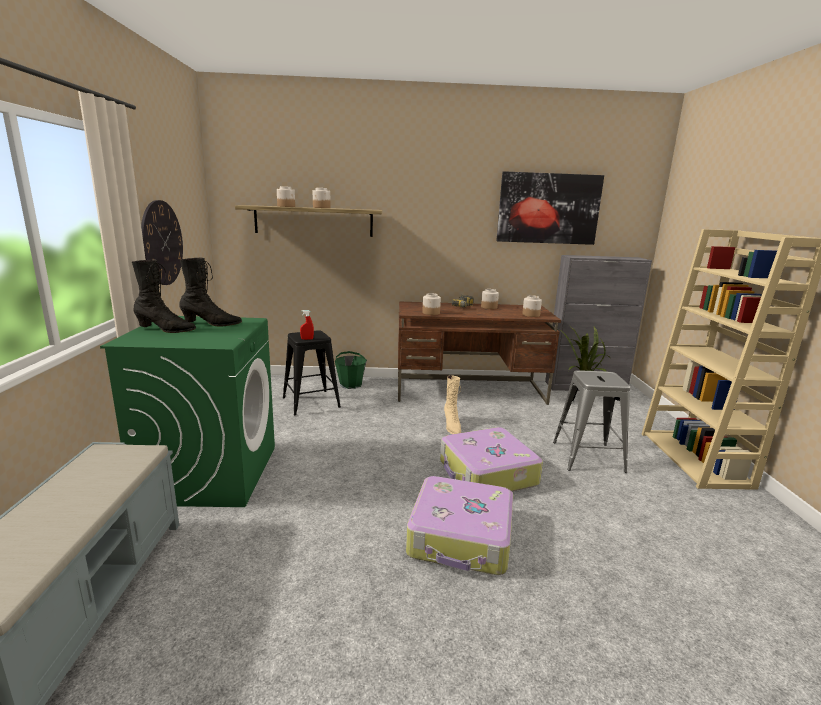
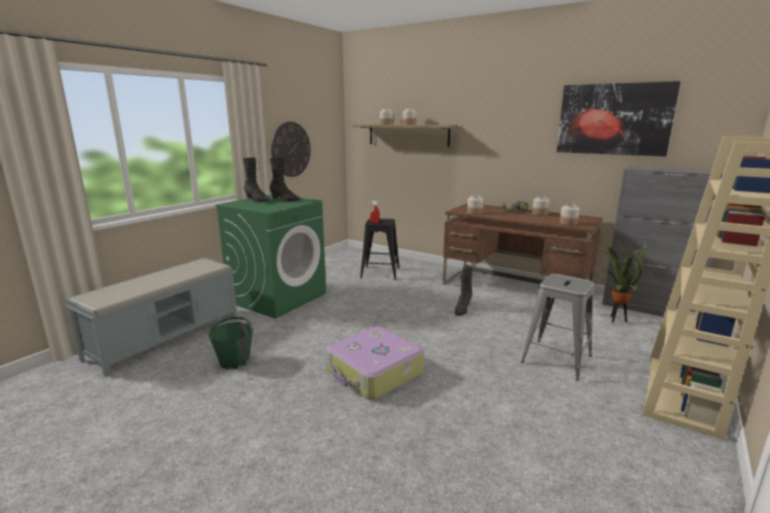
camera: 35 degrees right, 0 degrees up
(351, 384) = (422, 267): green bucket -> green bucket (234, 361)
(452, 427) = (462, 309): beige boot -> black boot
(487, 473) = (446, 345): suitcase -> none

